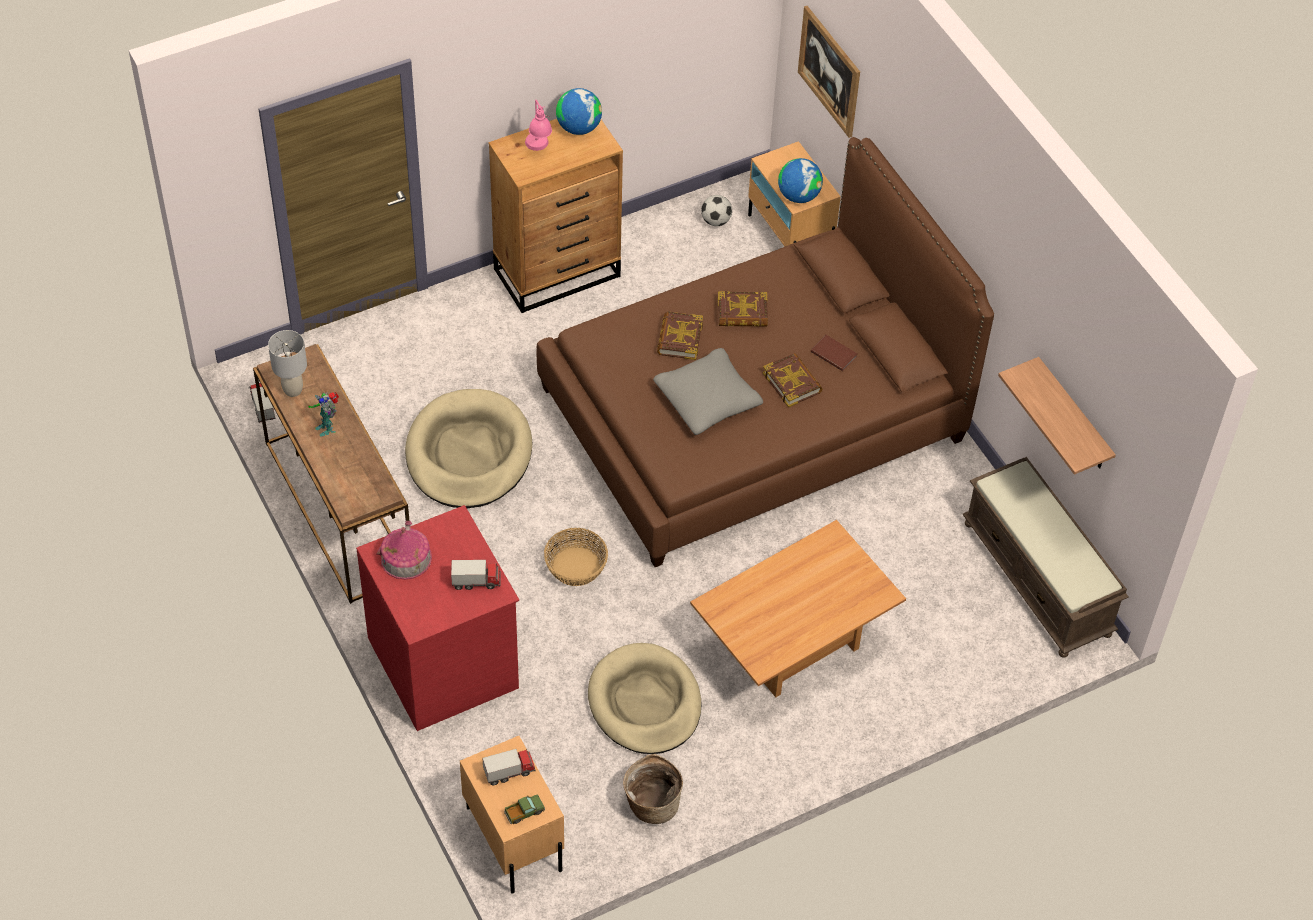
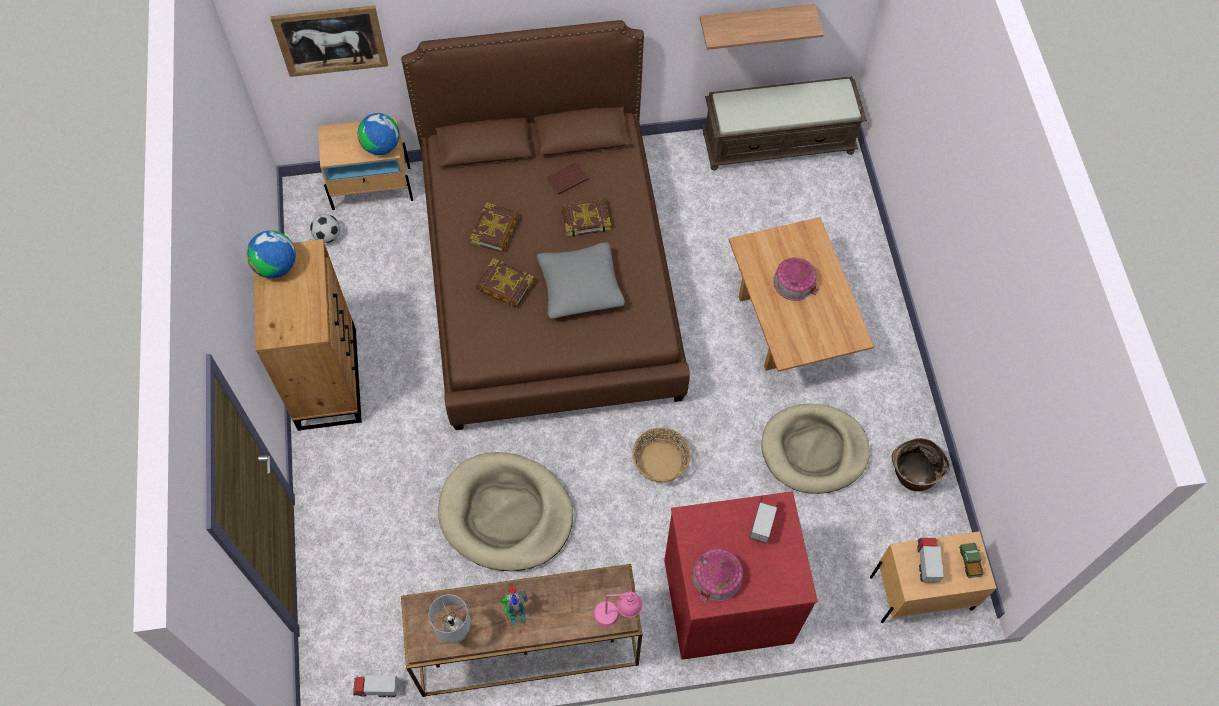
camera: 70 degrees left, 10 degrees up
(539, 149) = (288, 308): pink table lamp -> pink table lamp (617, 614)
(807, 592) = (794, 282): none -> toy house

